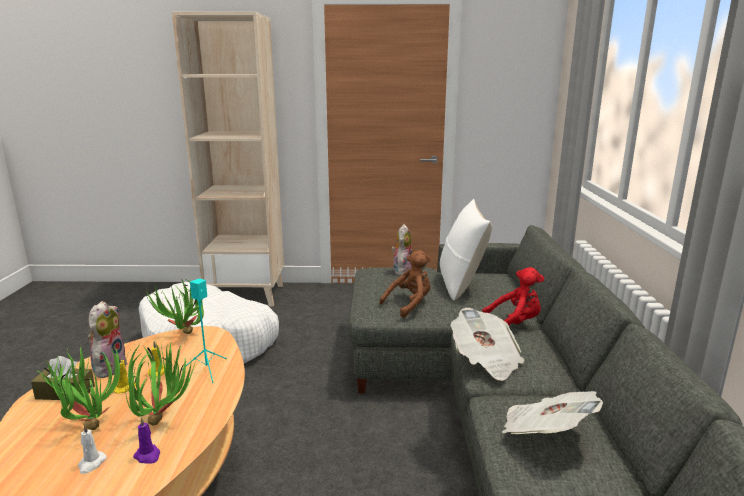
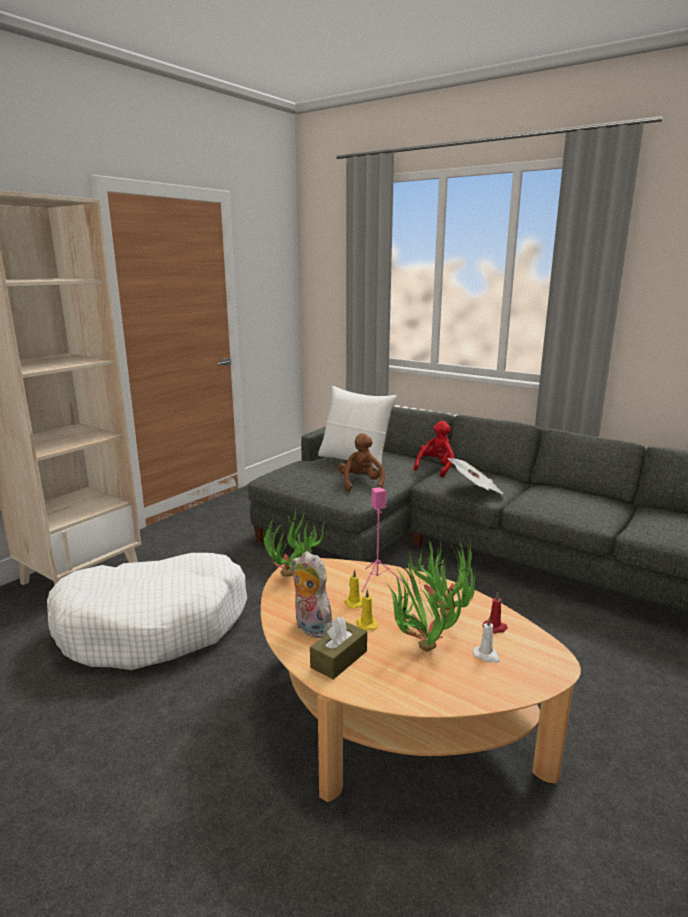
camera: 55 degrees left, 0 degrees up
(148, 456) = (495, 628): purple candle -> red candle
(207, 370) = (377, 580): turquoise speaker -> pink speaker
(401, 271) = (297, 468): plush toy -> none
(545, 433) = (568, 502): newspaper -> none

